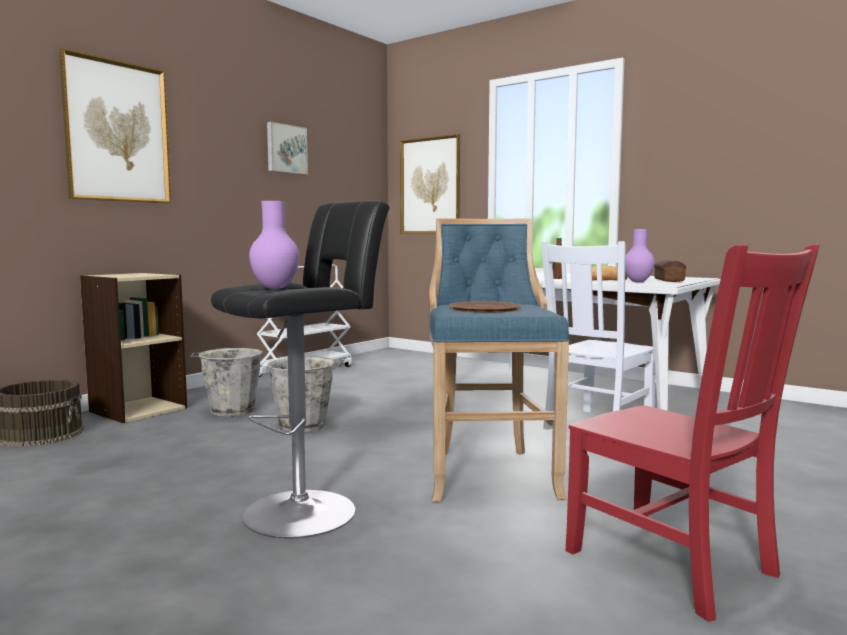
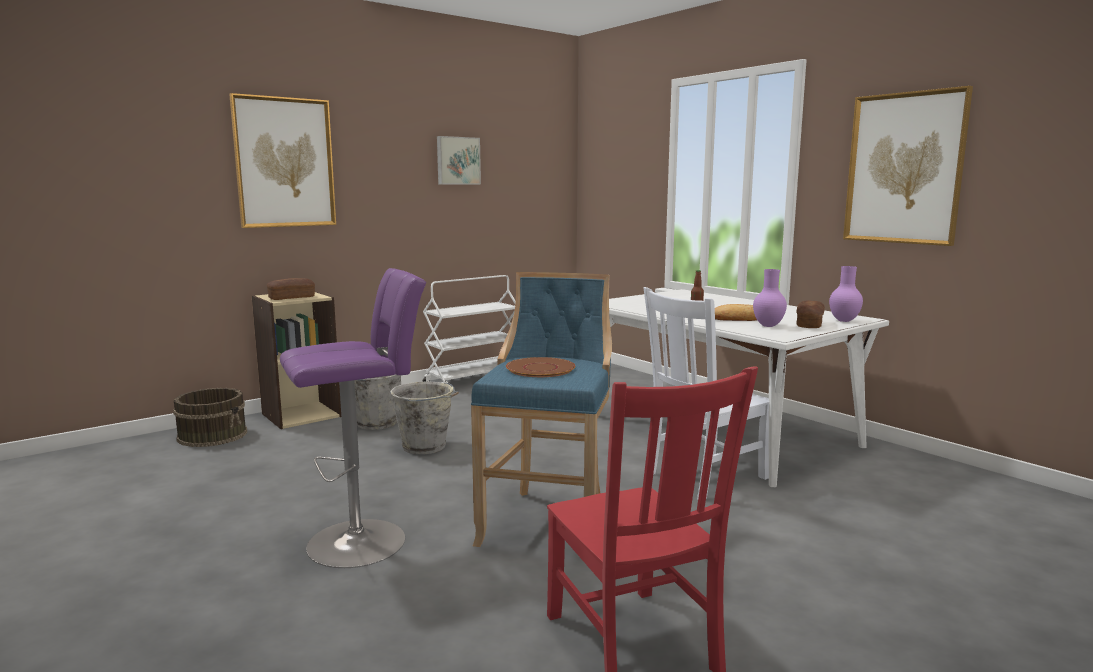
camera: 15 degrees right, 5 degrees up
(133, 275) = (291, 298): none -> bread
(274, 288) = (326, 353): purple vase -> purple vase (843, 321)
(307, 510) = (364, 540): black stool -> purple stool
(430, 186) = (614, 190): picture -> picture (904, 168)

